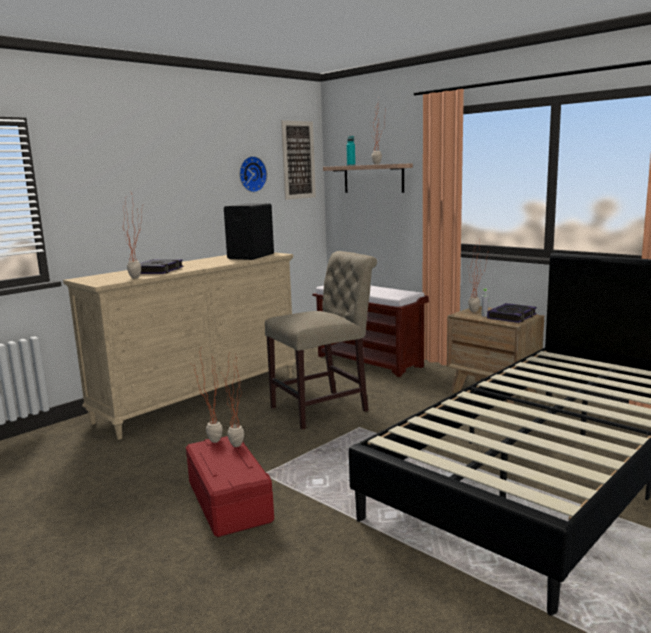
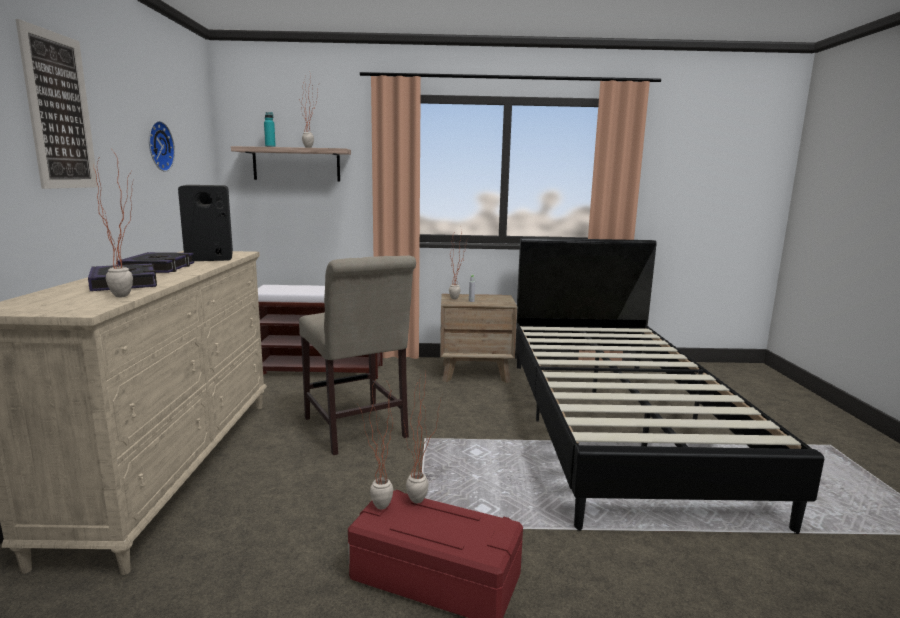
camera: 45 degrees left, 0 degrees up
(298, 160) = (197, 135): picture -> picture (59, 111)
(324, 408) = (357, 430): beige chair -> beige chair turned 135 degrees clockwise
(512, 316) = (493, 299): book -> book (158, 268)

